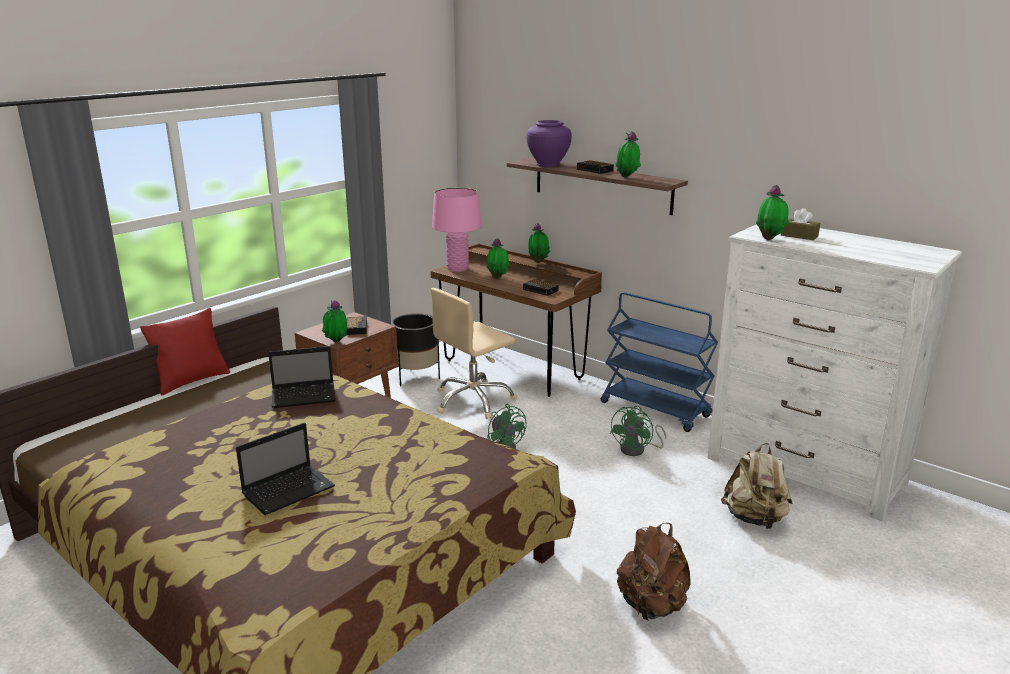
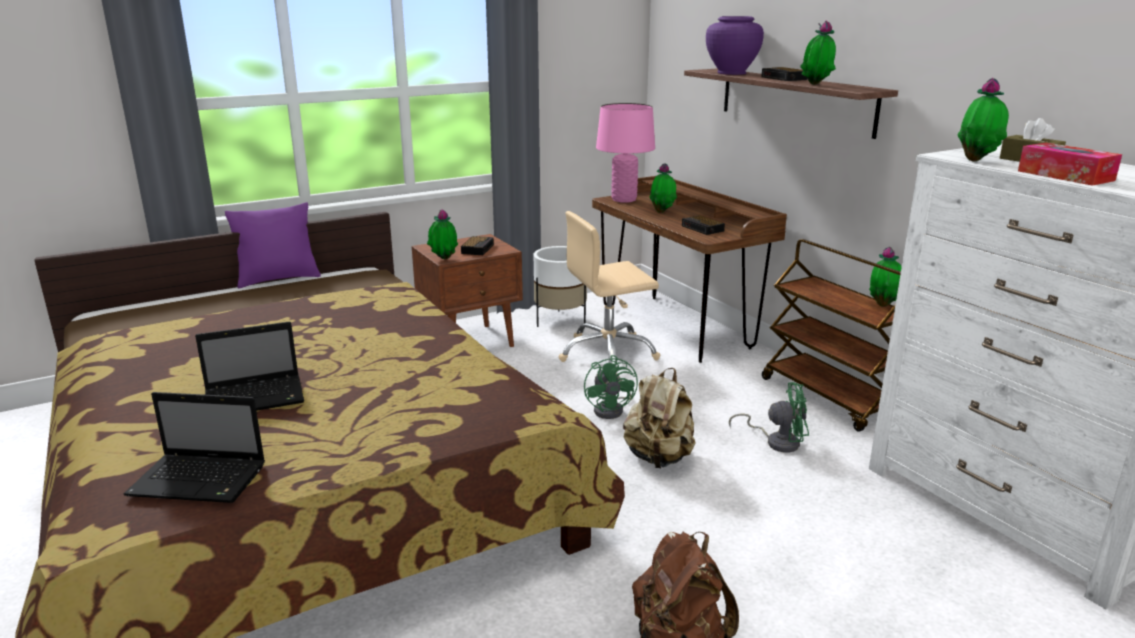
camera: 20 degrees right, 0 degrees up
(192, 381) = (278, 279): red pillow -> purple pillow
(305, 396) = (364, 307): laptop -> laptop (201, 480)
(416, 378) = (560, 321): black planter -> white planter
(538, 262) = (717, 198): potted plant -> potted plant (883, 305)
(637, 450) = (777, 441): green fan -> green fan turned 135 degrees counterclockwise
(656, 409) = (830, 398): blue cart -> brown cart
(755, 518) = (896, 562): beige backpack -> beige backpack (659, 458)
(829, 248) = (1065, 176): none -> tissue box

